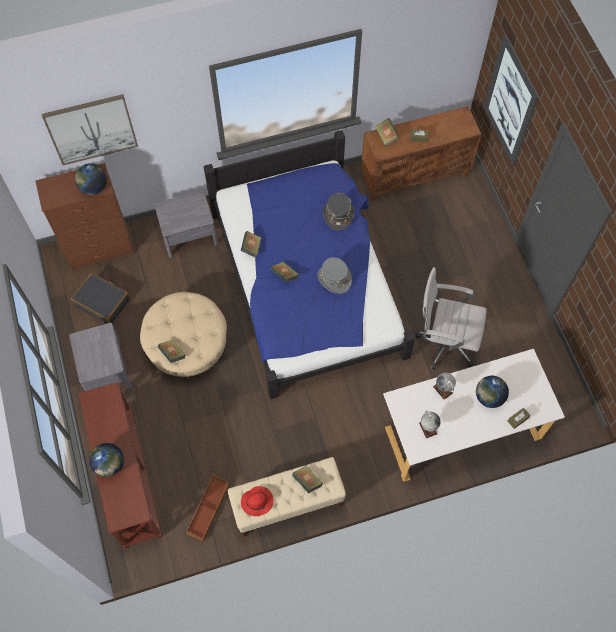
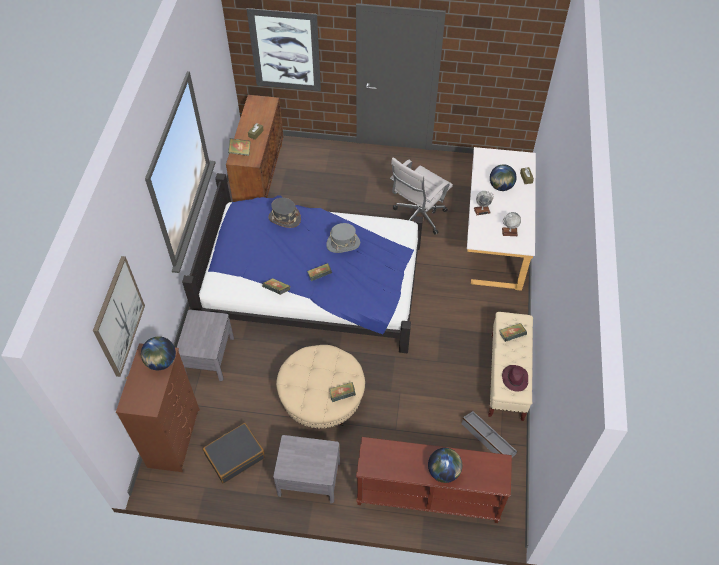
camera: 65 degrees left, 10 degrees down
(208, 509) = (487, 439): brown storage box -> grey storage box
(257, 501) = (514, 378): red hat -> purple hat

